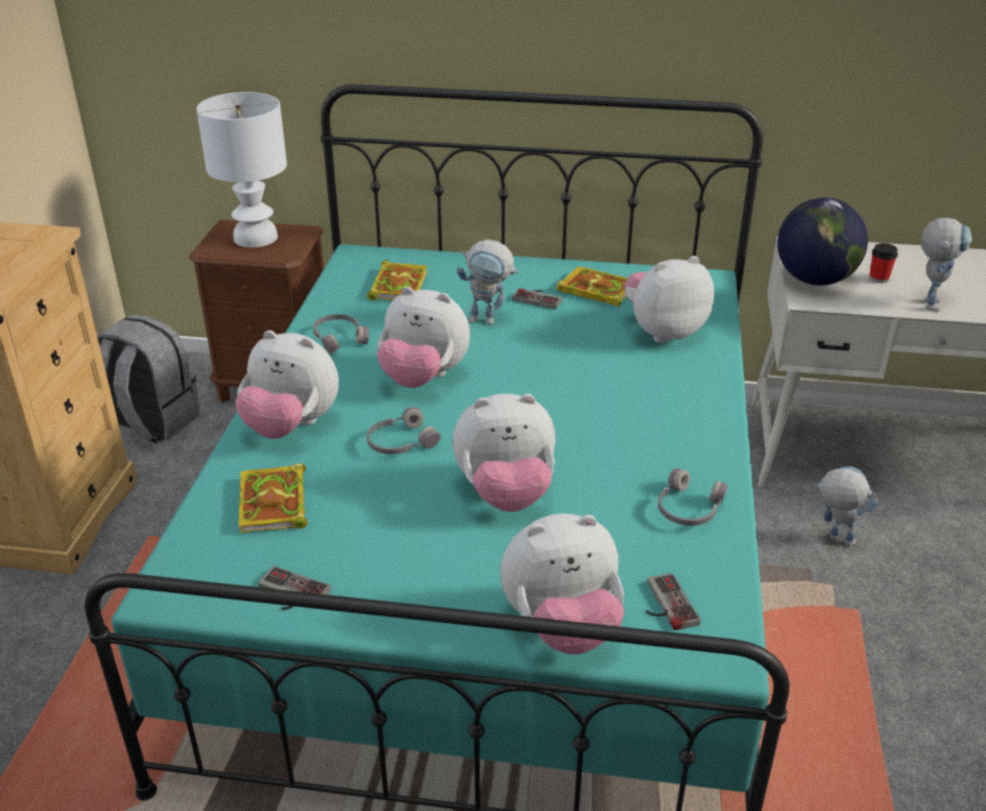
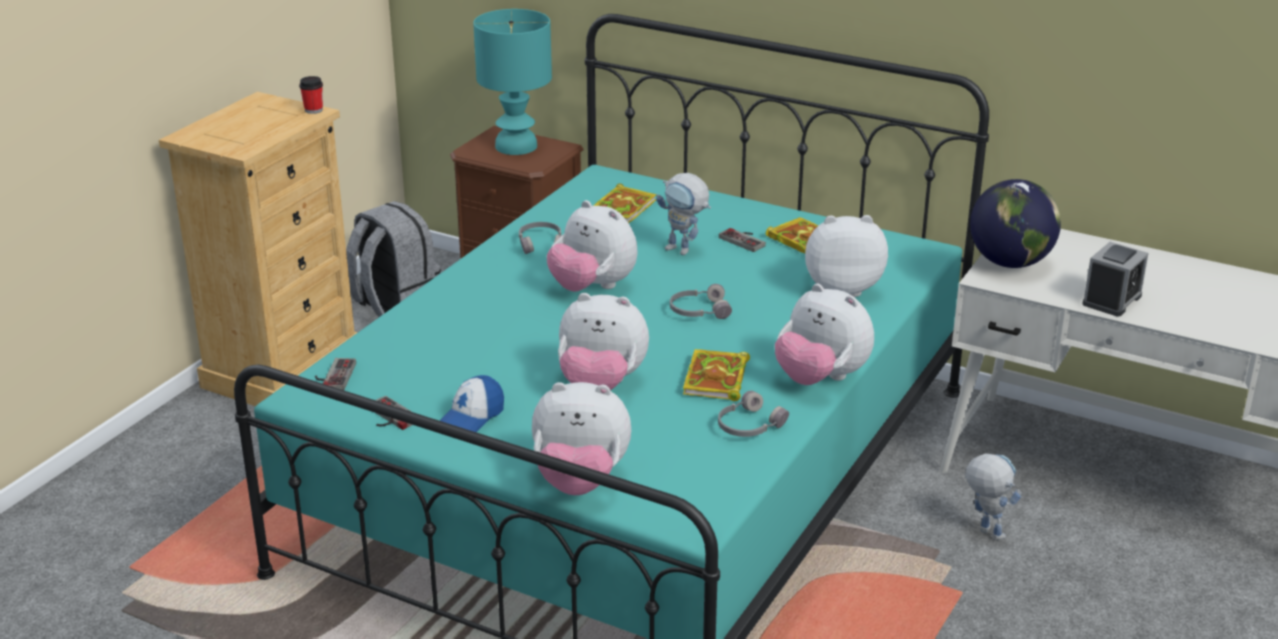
camera: 20 degrees right, 5 degrees down
(257, 237) = (517, 146): white table lamp -> turquoise table lamp
(274, 504) = (412, 357): book -> book (716, 380)
(291, 426) = (458, 304): plush toy -> plush toy (821, 378)
(388, 569) = (472, 417): none -> cap
(400, 442) = (540, 332): grey headphones -> grey headphones (698, 310)
(665, 604) = (674, 485): game controller -> game controller (333, 376)
(878, 278) = (1079, 272): cup -> cup (313, 110)
(929, 301) = (1112, 300): toy robot -> alarm clock

